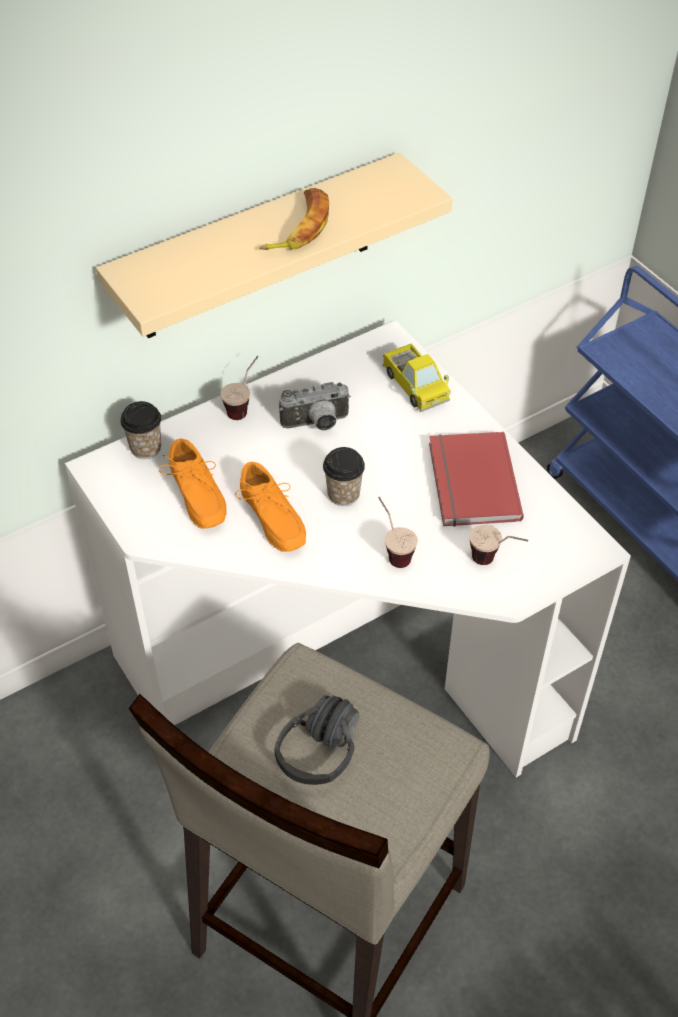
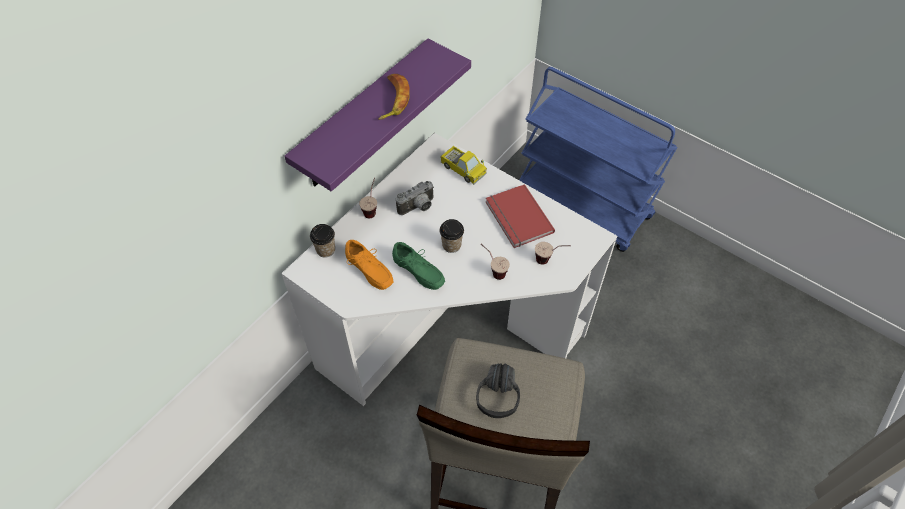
camera: 20 degrees left, 5 degrees up
(257, 249) = (363, 116): beige shelf -> purple shelf
(269, 520) = (417, 272): orange shoe -> green shoe

